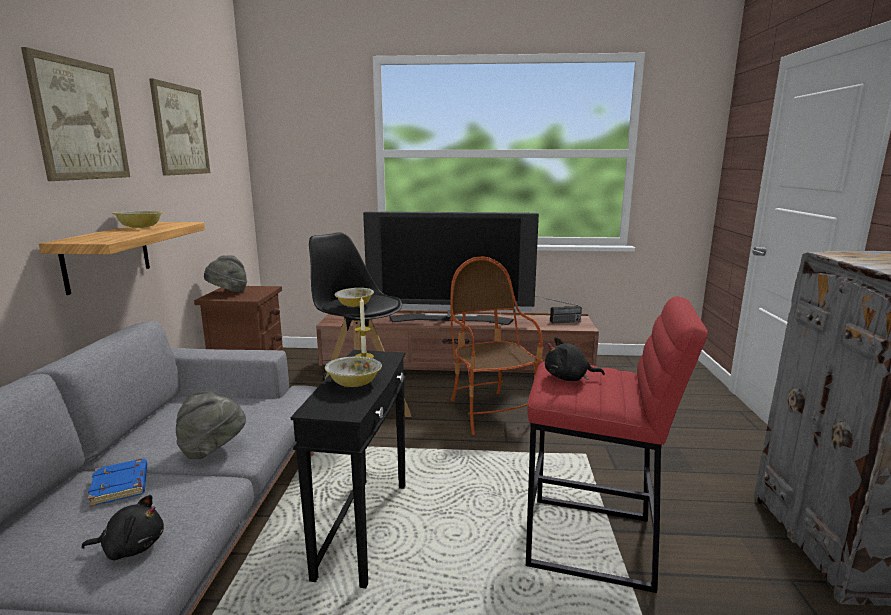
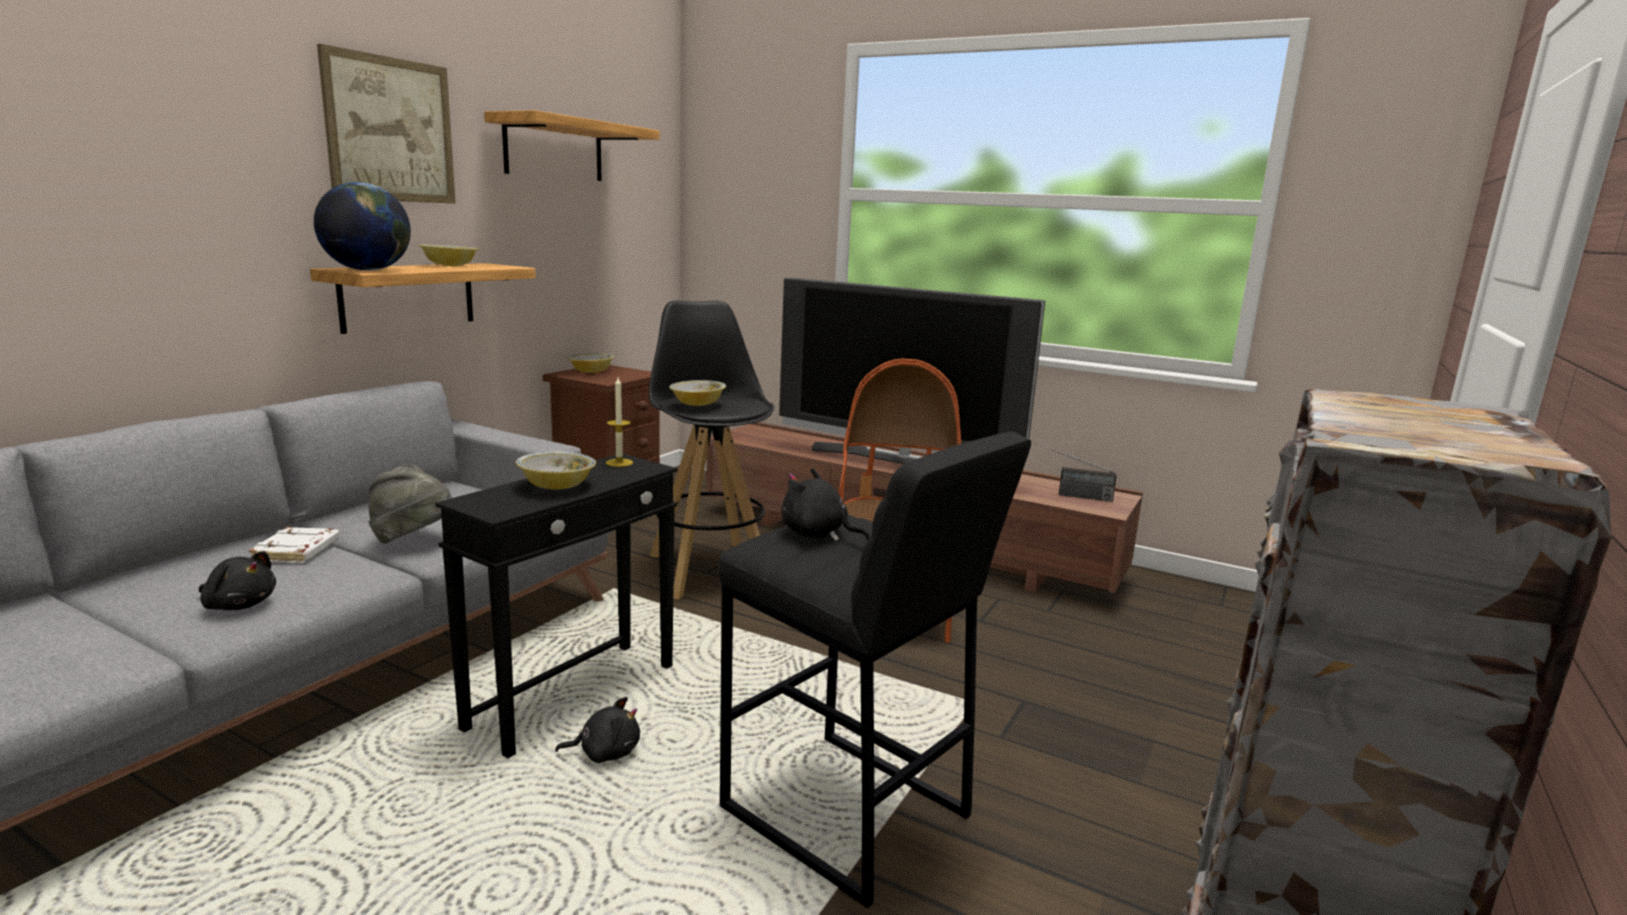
camera: 25 degrees right, 0 degrees up
(96, 239) = (367, 270): none -> globe
(121, 486) = (297, 551): blue book -> white book
(181, 130) = (554, 149): picture -> shelf
(228, 293) = (591, 372): grey hat -> bowl
(424, 559) = (605, 752): none -> black plush toy
(594, 542) = (850, 814): red stool -> black stool

